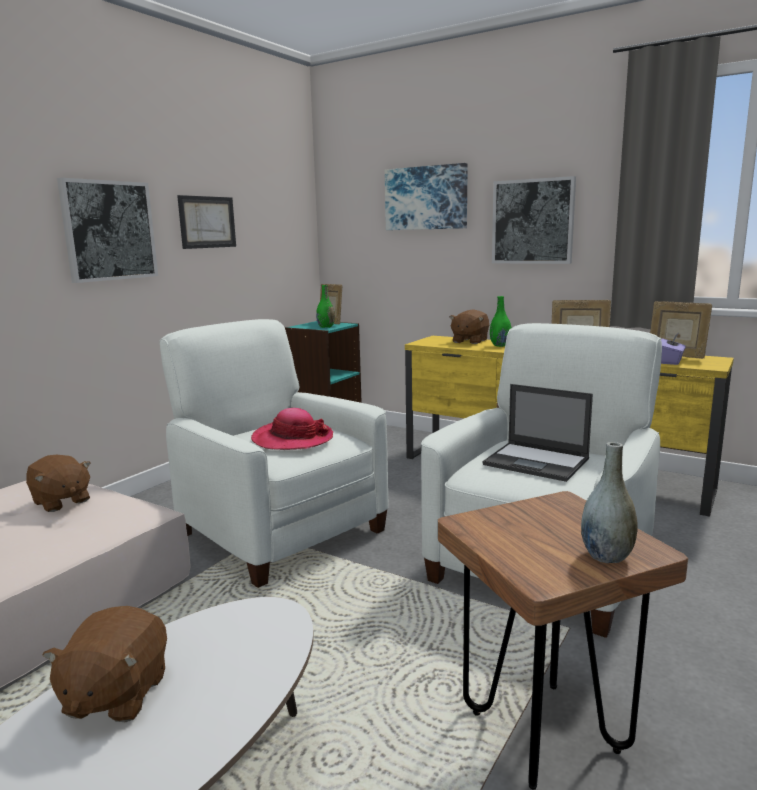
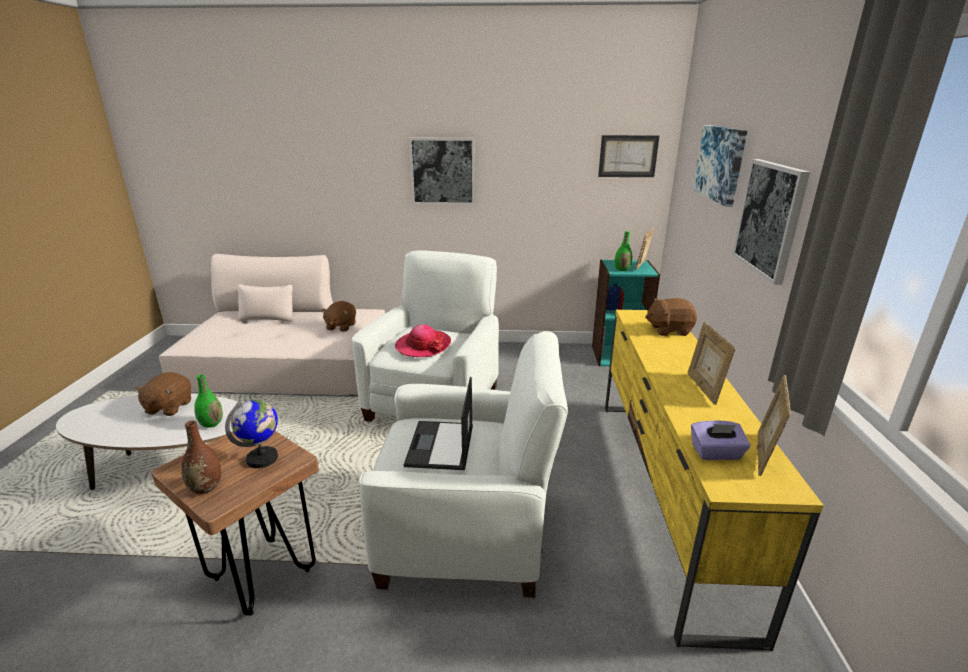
camera: 60 degrees right, 10 degrees up
(115, 695) = (168, 407): brown plush toy -> brown plush toy turned 60 degrees counterclockwise
(207, 222) = (530, 166): picture -> picture (628, 156)
(500, 345) = (669, 347): green vase -> green vase (211, 424)
(552, 518) = (263, 459): none -> globe
(606, 556) = (206, 487): grey vase -> brown vase

